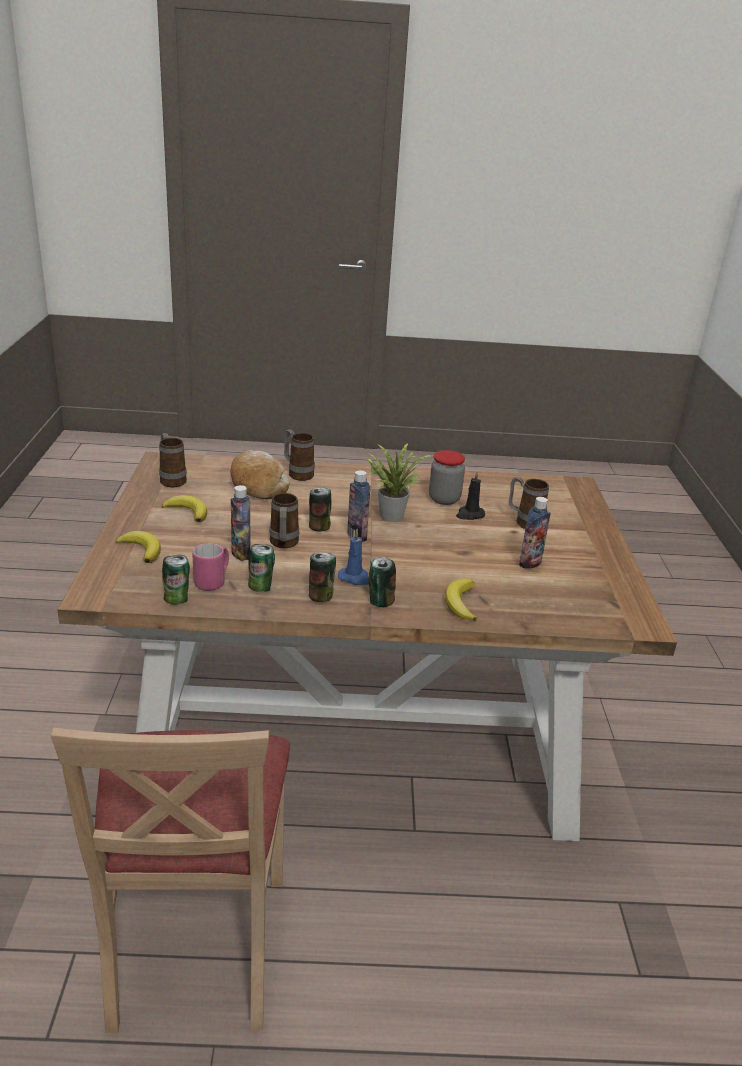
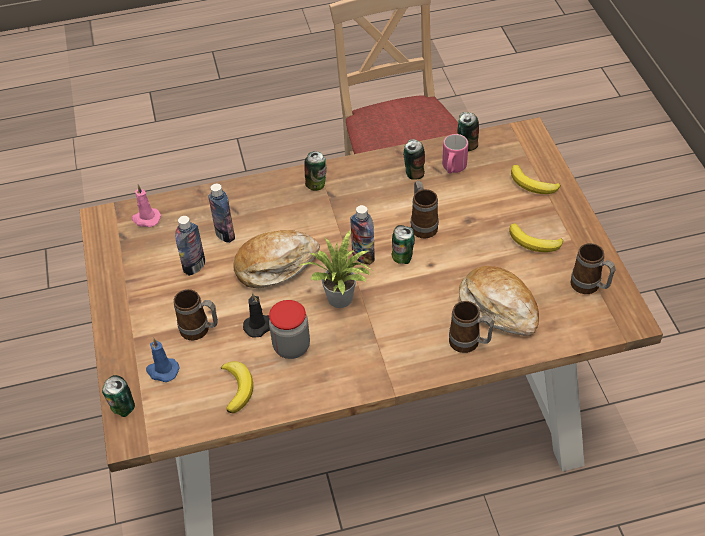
camera: 170 degrees right, 20 degrees up
(241, 554) = (451, 203): bottle -> bottle (225, 234)
(321, 596) = (363, 177): can -> can (123, 409)
(355, 578) = (344, 203): blue candle -> blue candle (162, 371)
(446, 547) = (275, 265): none -> bread
(460, 603) = (252, 201): banana -> banana (237, 388)
(589, 613) = (146, 219): none -> pink candle

